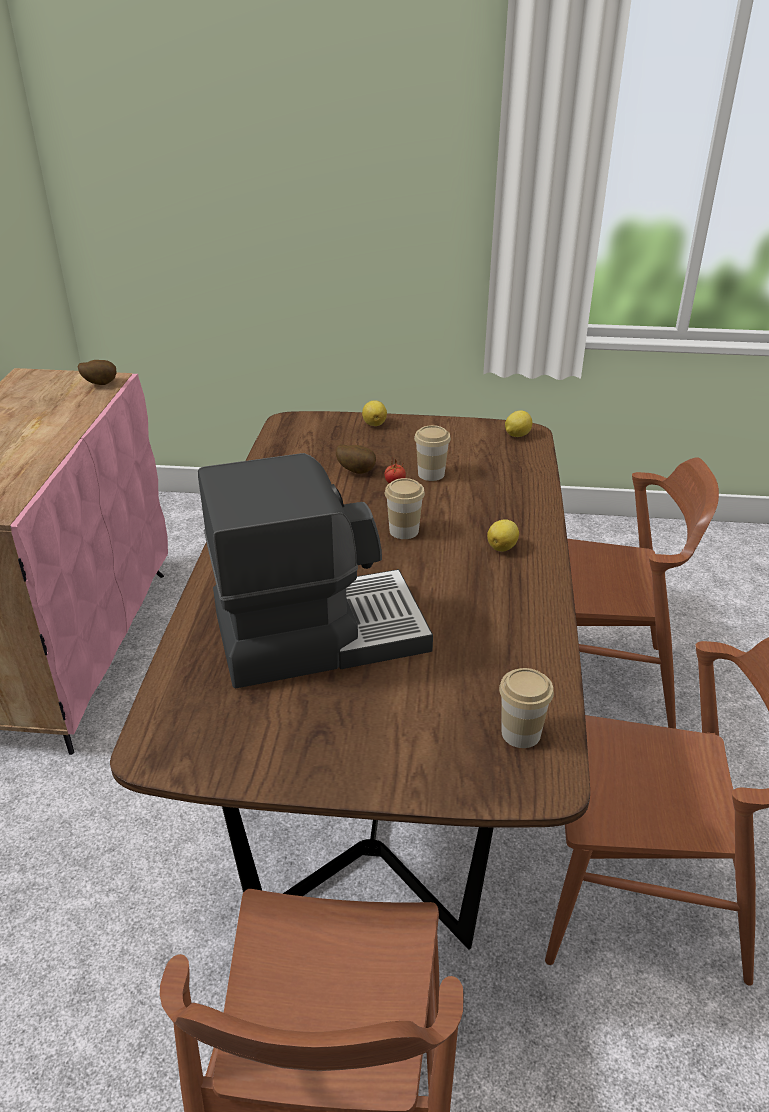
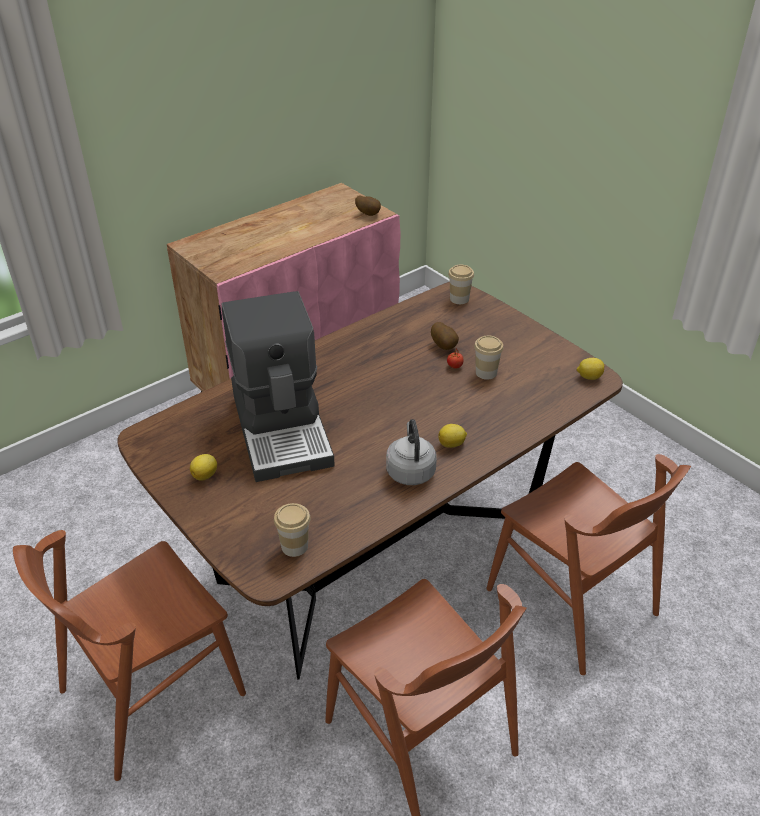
camera: 45 degrees right, 5 degrees up
(318, 632) = (283, 428): coffee machine -> coffee machine turned 45 degrees clockwise
(374, 424) = (505, 319): lemon -> lemon (205, 475)
(404, 531) = (412, 399): cup -> cup (459, 299)
(505, 591) = (410, 470): none -> grey kettle

